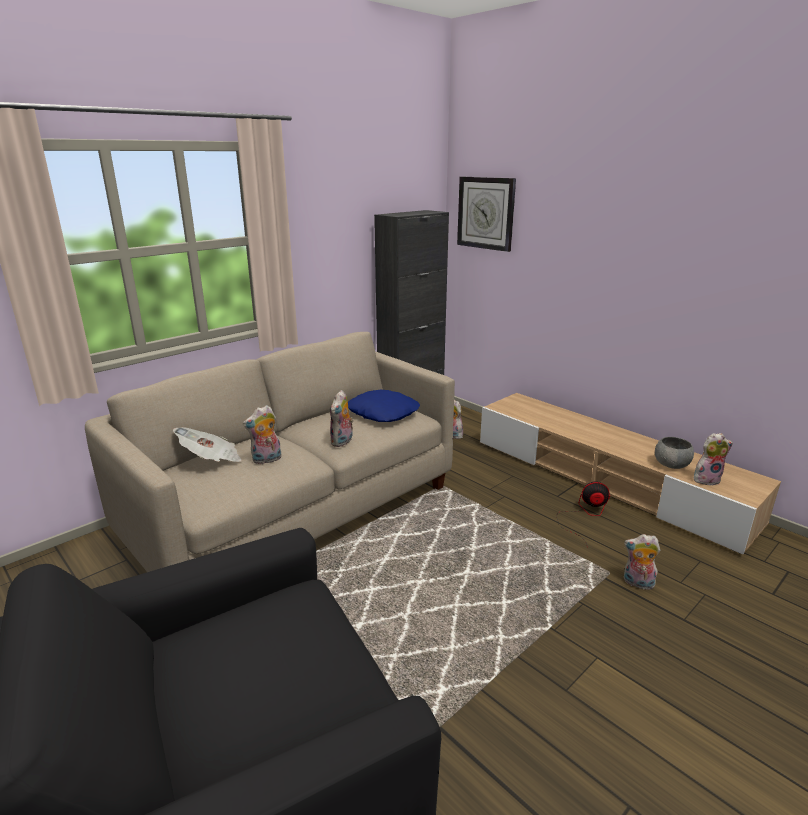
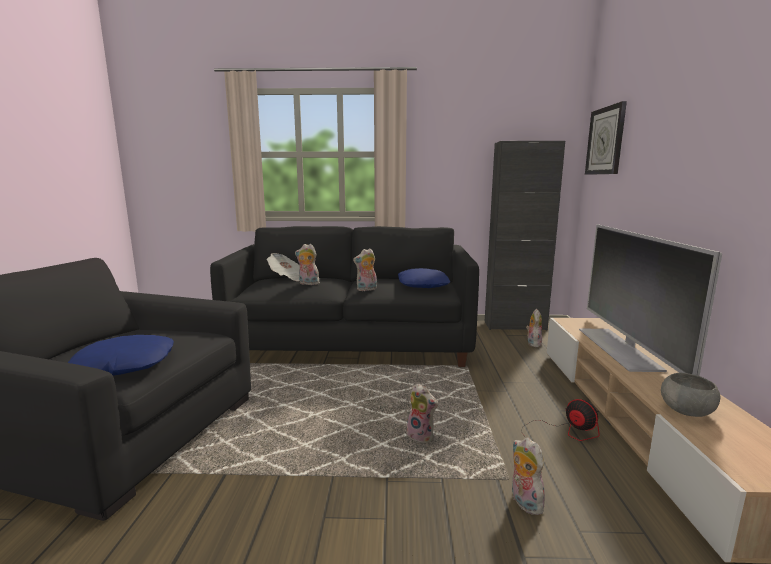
camera: 45 degrees right, 10 degrees down
(296, 512) = (352, 344): beige sofa -> black sofa
(317, 688) = (123, 365): none -> blue pillow
(570, 423) = (619, 348): none -> television
(706, 479) = (715, 439): plush toy -> plush toy (421, 436)

